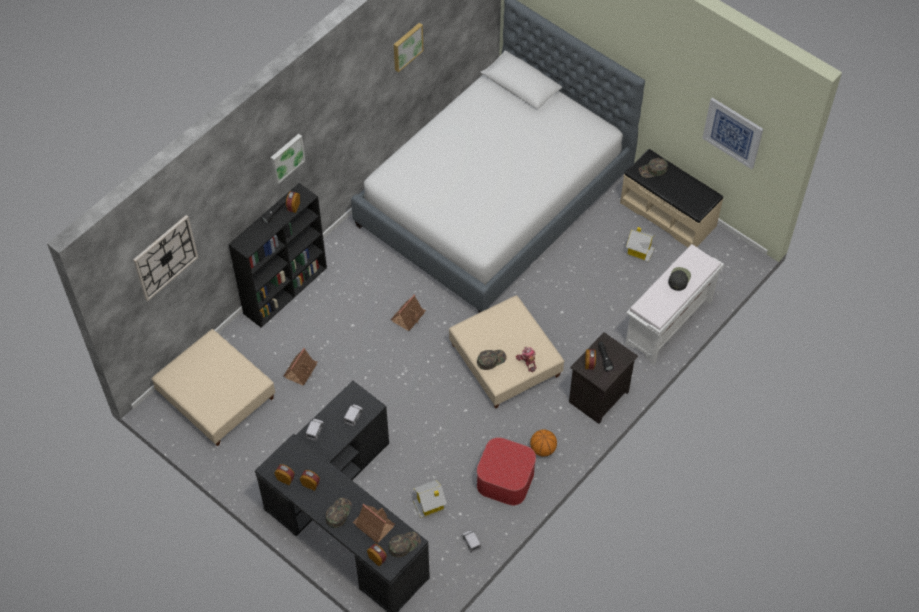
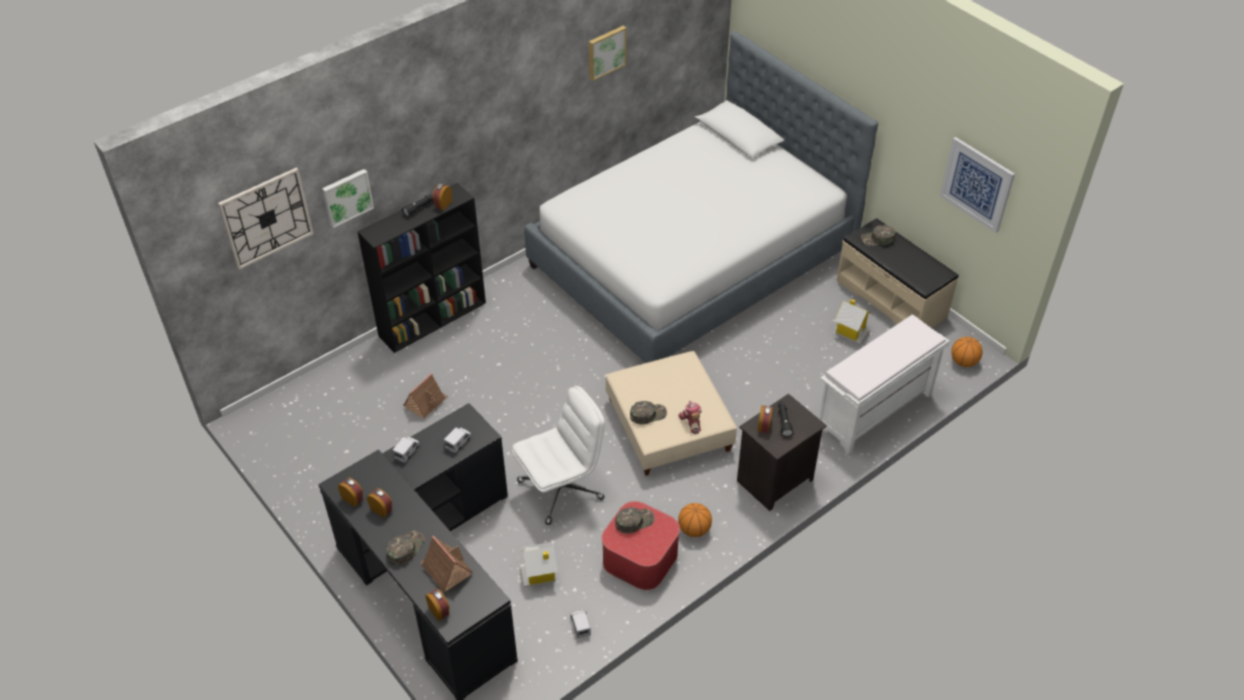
camera: 10 degrees right, 10 degrees down
(216, 395) = (321, 416): beige ottoman -> none
(286, 157) = (440, 141): picture -> picture (347, 197)
(404, 544) = (478, 599): green cap -> green cap (634, 521)
(408, 316) = (565, 363): toy house -> none
(430, 431) = (561, 489): none -> white office chair
(679, 279) = (891, 348): black cap -> none
(734, 266) = (963, 362): none -> basketball

